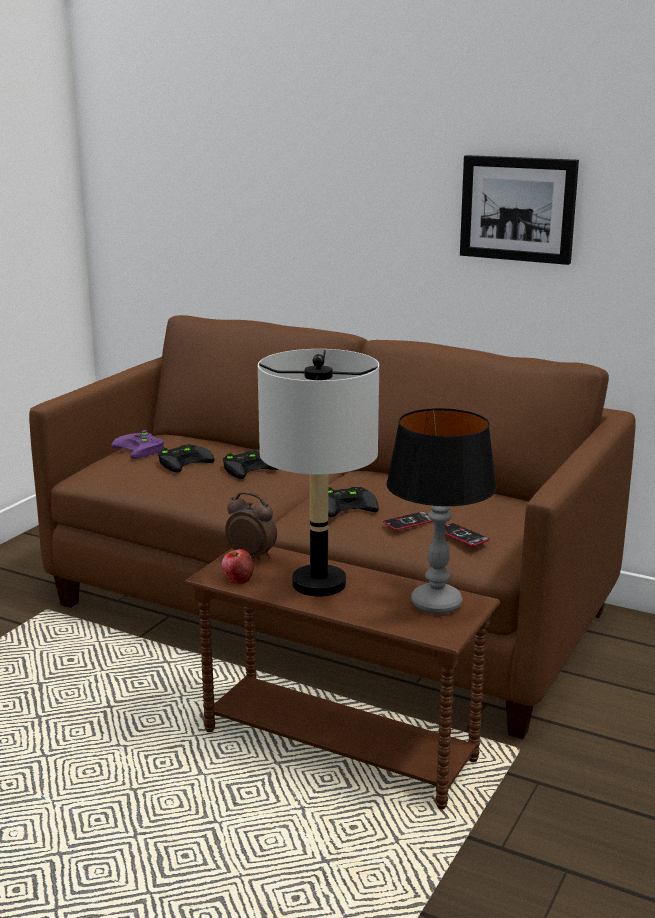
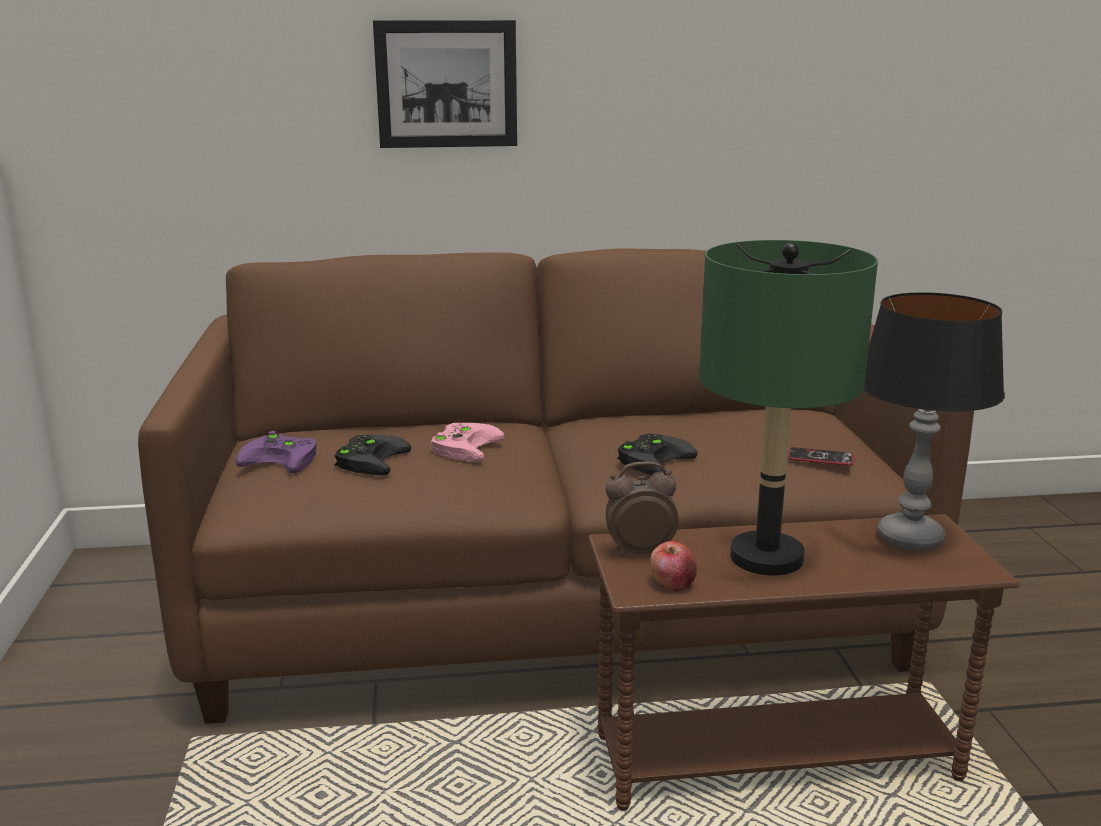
camera: 35 degrees left, 0 degrees up
(249, 467) = (464, 446): black game controller -> pink game controller
(319, 584) = (767, 558): grey table lamp -> green table lamp
(409, 522) = (746, 458): phone -> none
(518, 208) = (685, 79): picture -> picture (446, 84)

